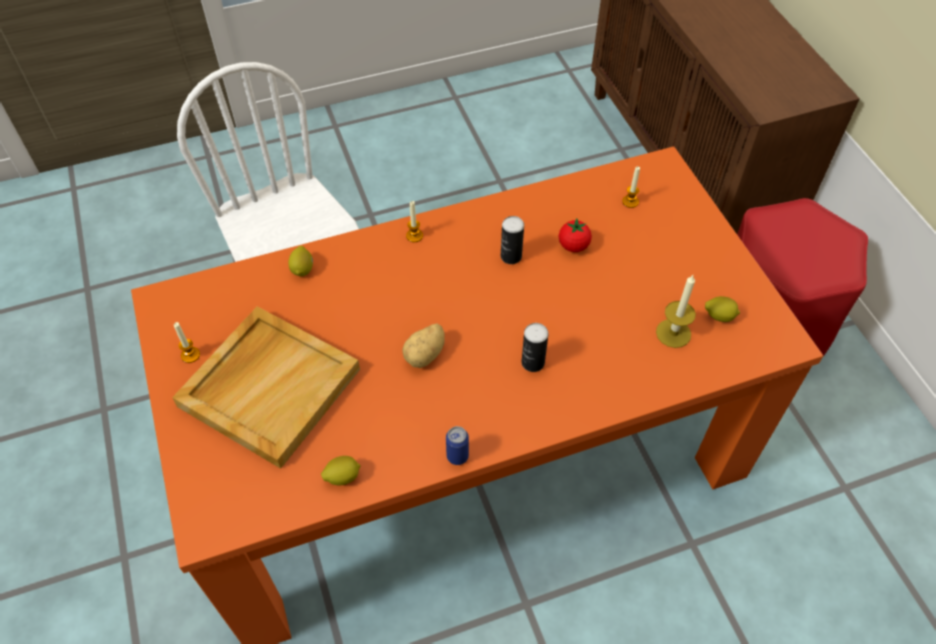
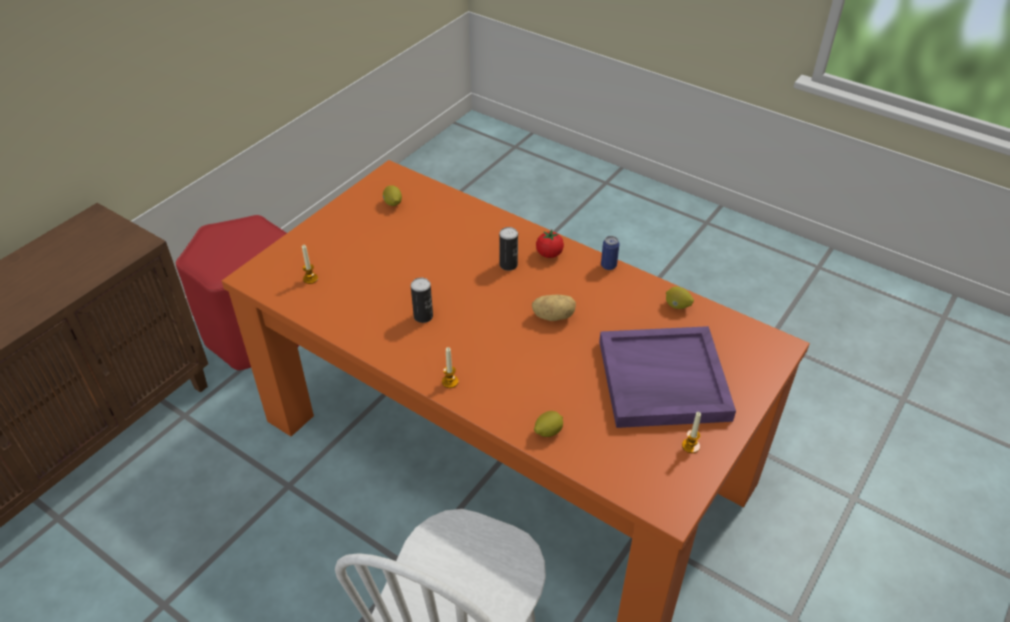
camera: 125 degrees left, 10 degrees down
(269, 386) = (662, 381): beige tray -> purple tray
(573, 246) = (384, 289): tomato -> tomato (549, 254)
(673, 333) = (425, 217): candle -> none

